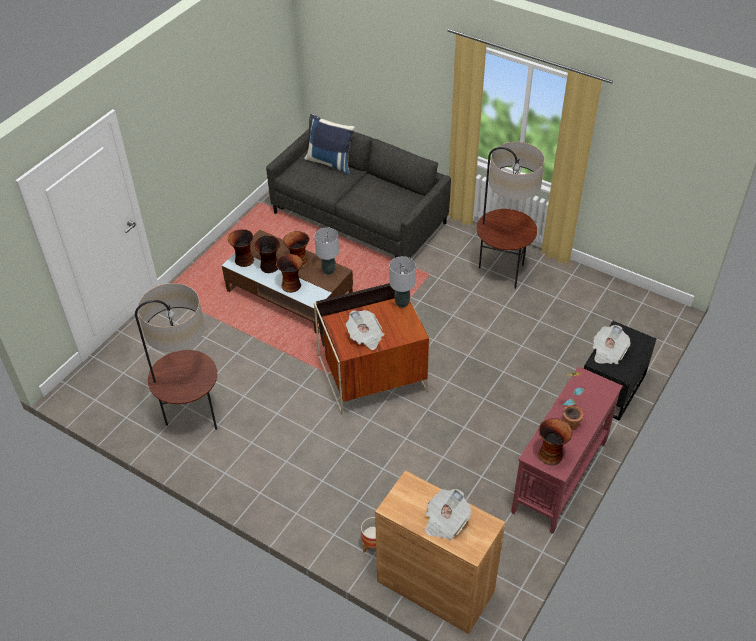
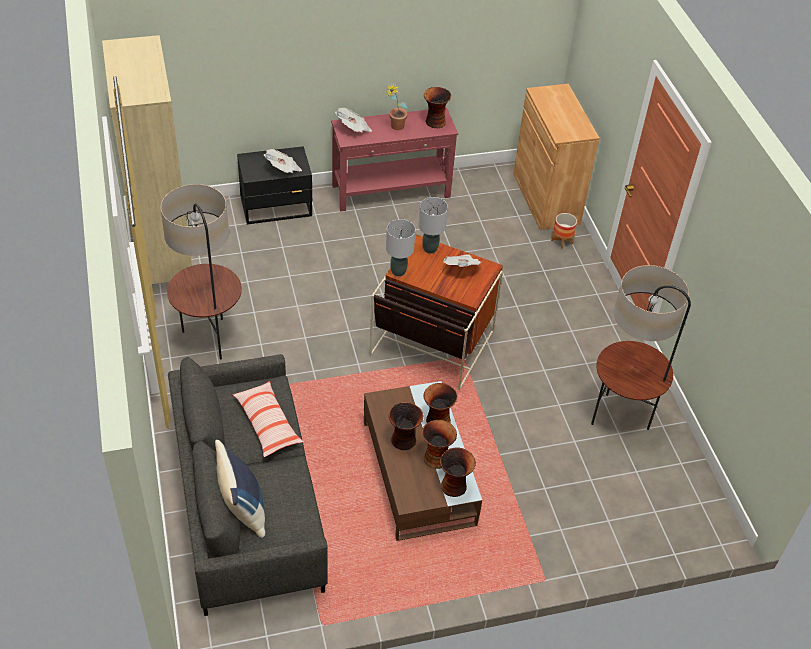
camera: 140 degrees left, 0 degrees up
(328, 270) = (386, 409): grey table lamp -> grey table lamp (430, 249)
(370, 199) = (267, 424): none -> pillow
(445, 521) = (561, 108): newspaper -> newspaper (353, 128)
(612, 296) = (164, 255): none -> beige bookcase

